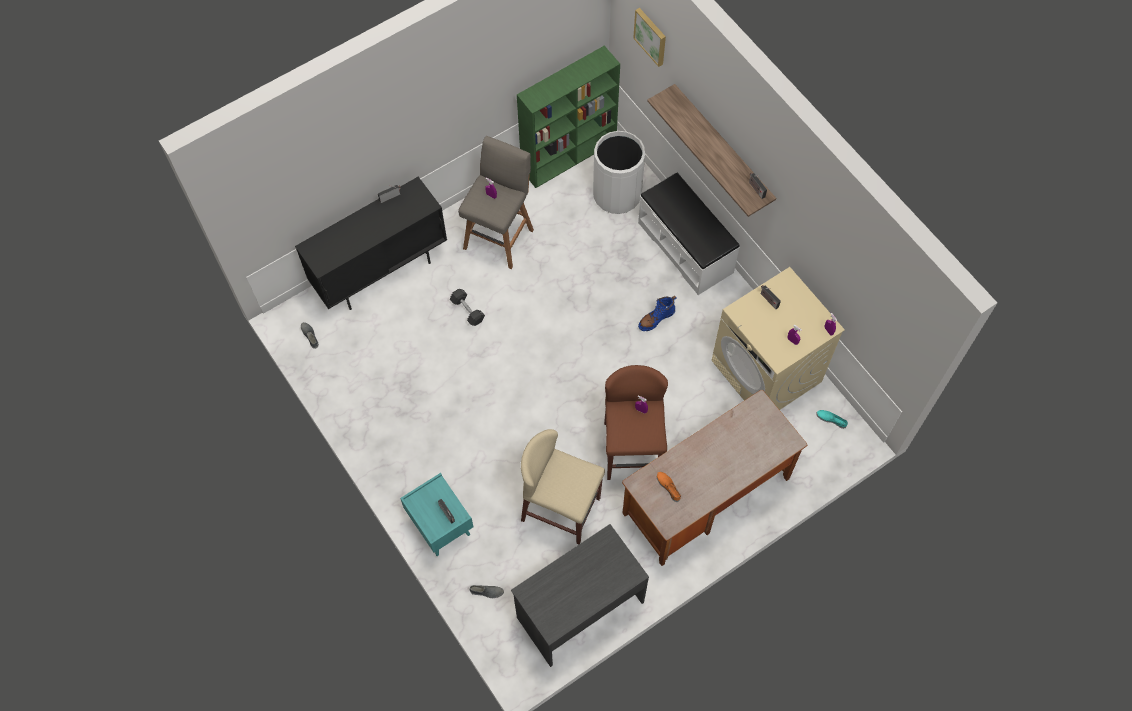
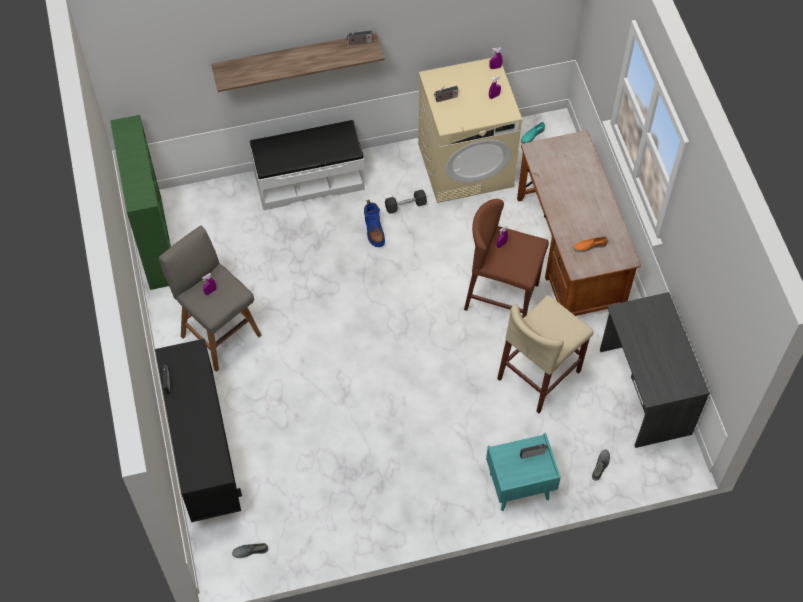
camera: 70 degrees left, 5 degrees down
(467, 310) = (290, 389): black dumbbell -> black dumbbell (405, 205)
(617, 194) = (222, 217): white trash can -> none
(651, 36) = (162, 51): picture -> none

